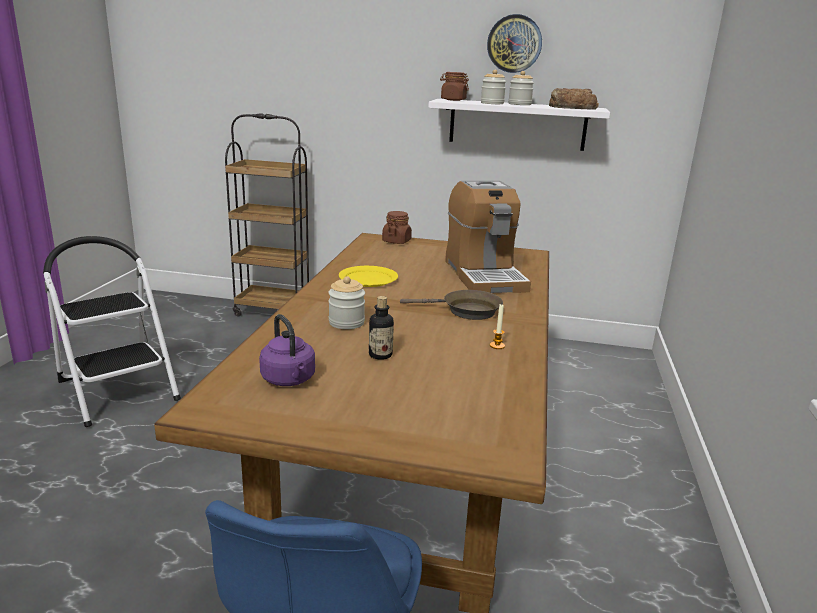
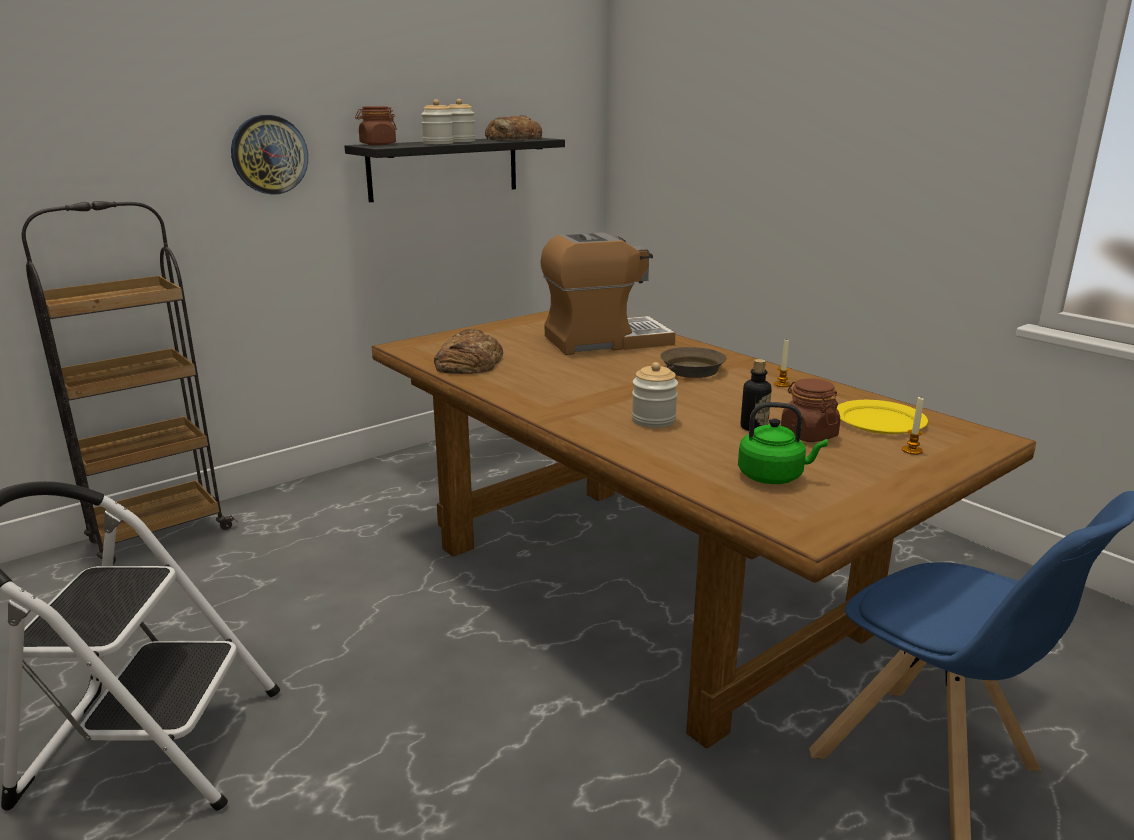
camera: 50 degrees left, 0 degrees up
(289, 380) = (774, 477): purple kettle -> green kettle
(368, 279) = (539, 381): yellow plate -> yellow plate (880, 421)
(371, 256) = (468, 363): none -> bread
(396, 241) = (437, 341): brown jar -> brown jar (808, 434)
(419, 424) = (912, 450): none -> candle
(484, 275) = (605, 341): coffee machine -> coffee machine turned 45 degrees counterclockwise
(514, 44) = (427, 65): wall clock -> wall clock (269, 154)
(517, 124) = (444, 168): white shelf -> black shelf

